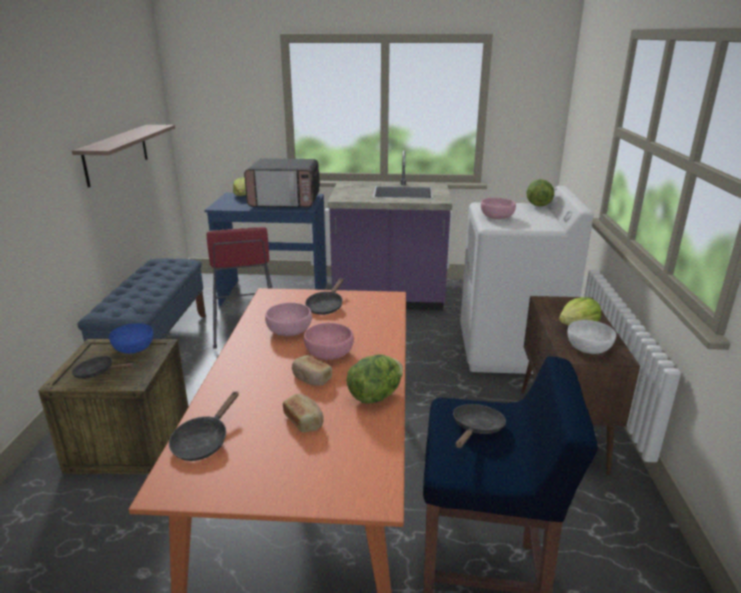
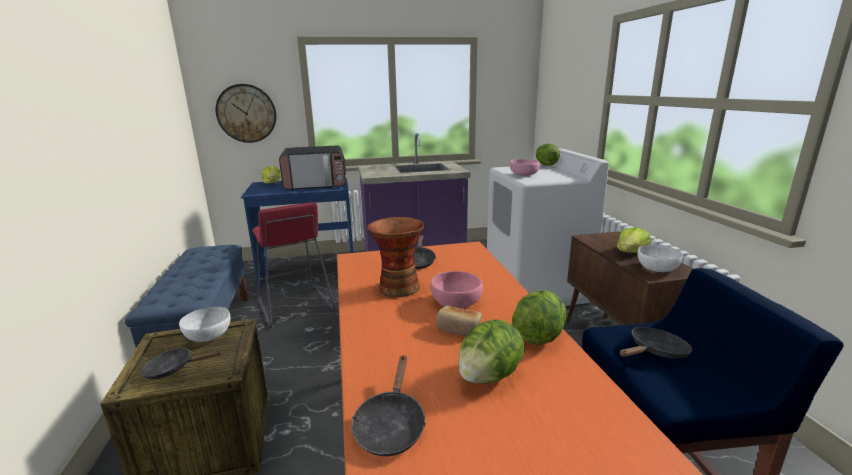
camera: 15 degrees left, 5 degrees down
(116, 154) = (148, 142): shelf -> none
(133, 349) = (208, 336): blue bowl -> white bowl
(224, 117) = (246, 113): none -> wall clock
(289, 330) = (398, 287): pink bowl -> vase
(304, 420) = (489, 376): bread -> lettuce
(476, 429) = (655, 352): black frying pan -> black frying pan turned 45 degrees clockwise

